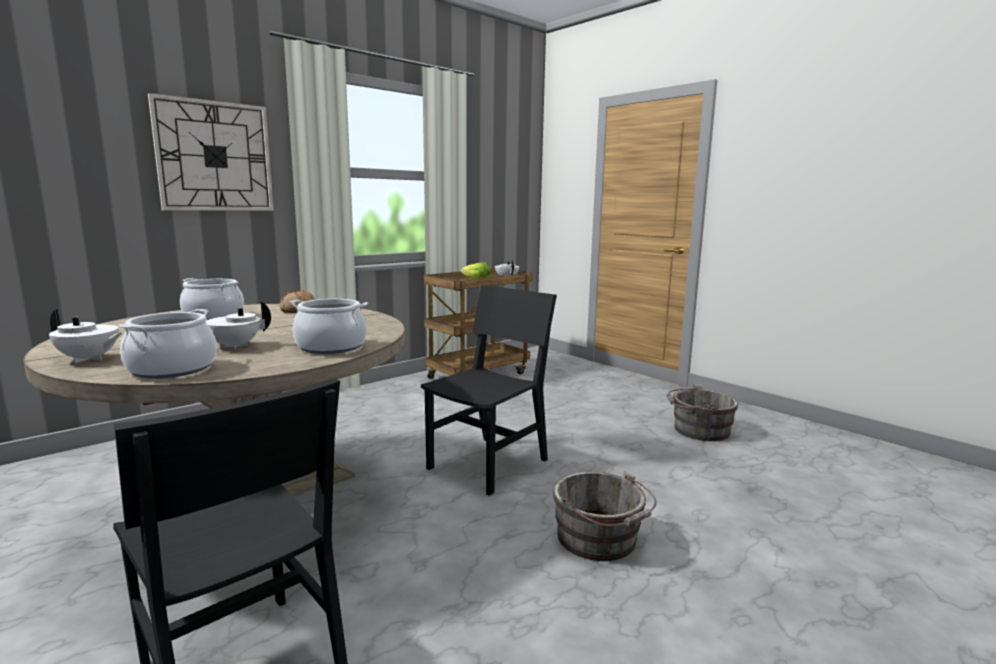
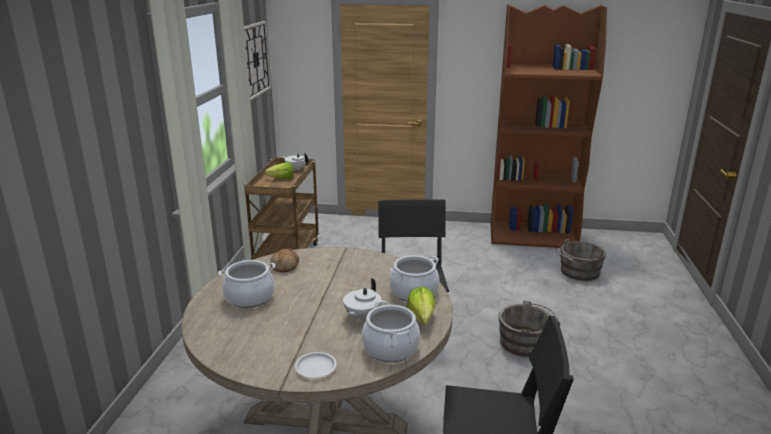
camera: 40 degrees left, 10 degrees up
(89, 359) = (316, 367): white teapot -> white plate
(215, 156) = (112, 134): wall clock -> wall clock (254, 60)
(264, 363) = (421, 320): none -> lettuce
(698, 430) = (479, 253): grey bucket -> grey bucket (578, 272)
(817, 437) = (533, 236): none -> brown bookcase

